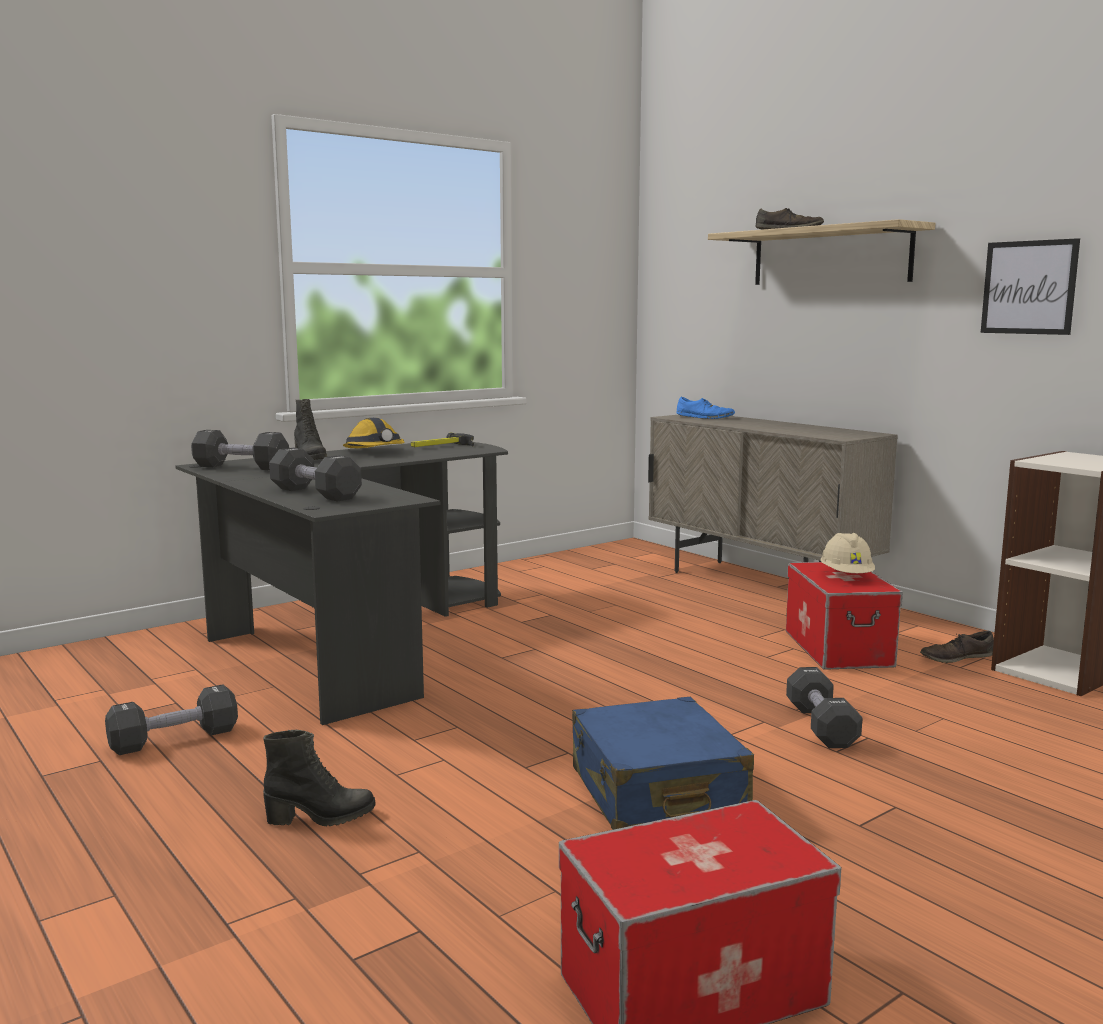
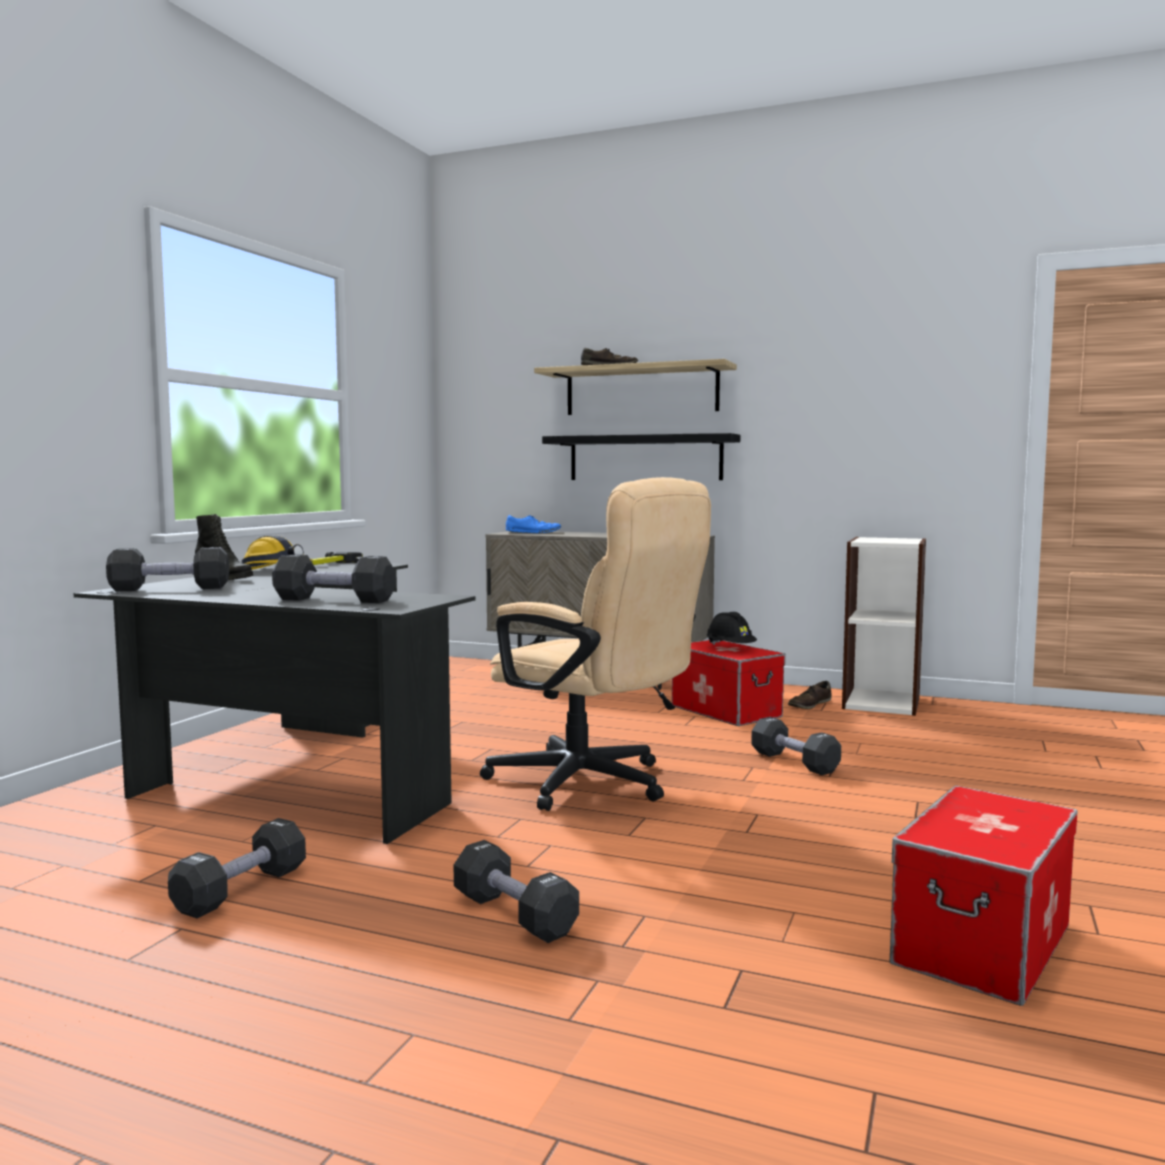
camera: 30 degrees left, 5 degrees down
(321, 818) = (514, 915): black boot -> black dumbbell
(571, 706) = (593, 785): none -> beige office chair
(656, 794) = (757, 830): blue suitcase -> none
(830, 337) = (645, 458): none -> black shelf
(846, 576) = (730, 648): beige hard hat -> black hard hat
(1029, 287) = (817, 414): picture -> none

